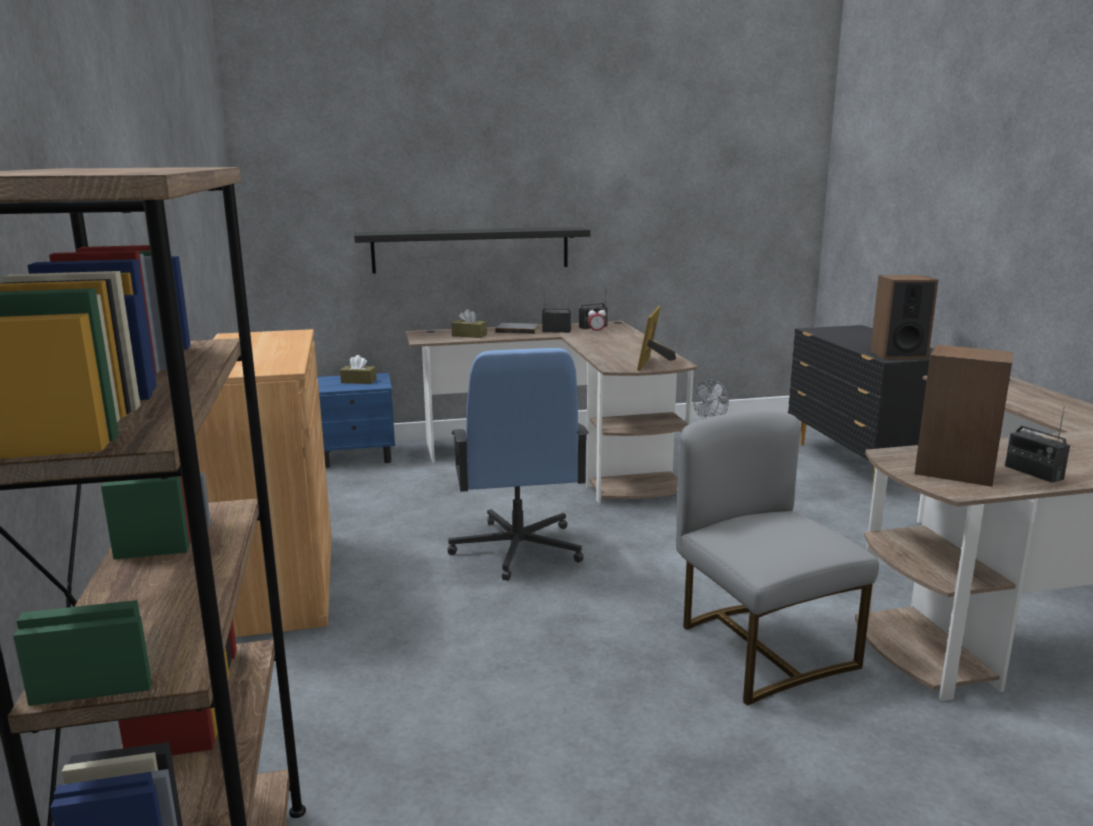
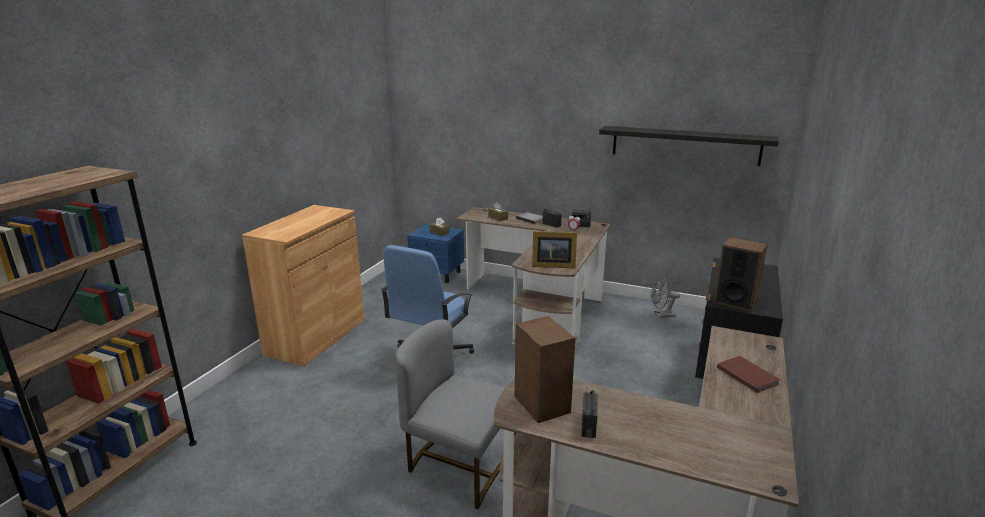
camera: 35 degrees right, 5 degrees up
(471, 249) = (515, 163): black shelf -> black shelf (685, 145)
(652, 363) = (552, 265): picture frame -> picture frame turned 135 degrees counterclockwise
(760, 649) = (459, 465): grey chair -> grey chair turned 75 degrees counterclockwise
(1040, 401) = (747, 375): none -> brown book

